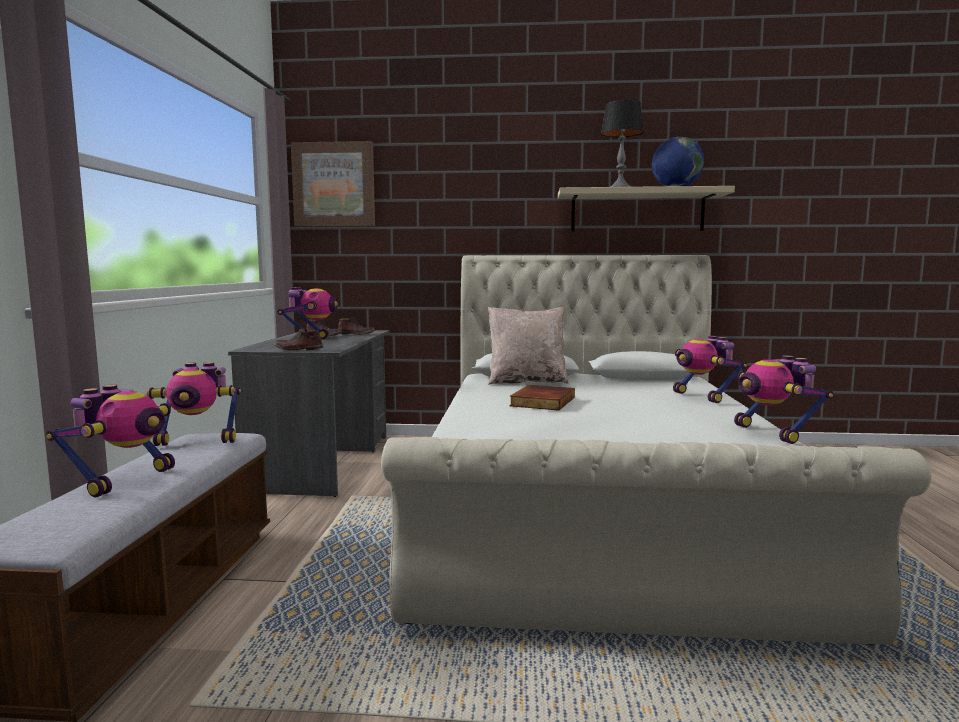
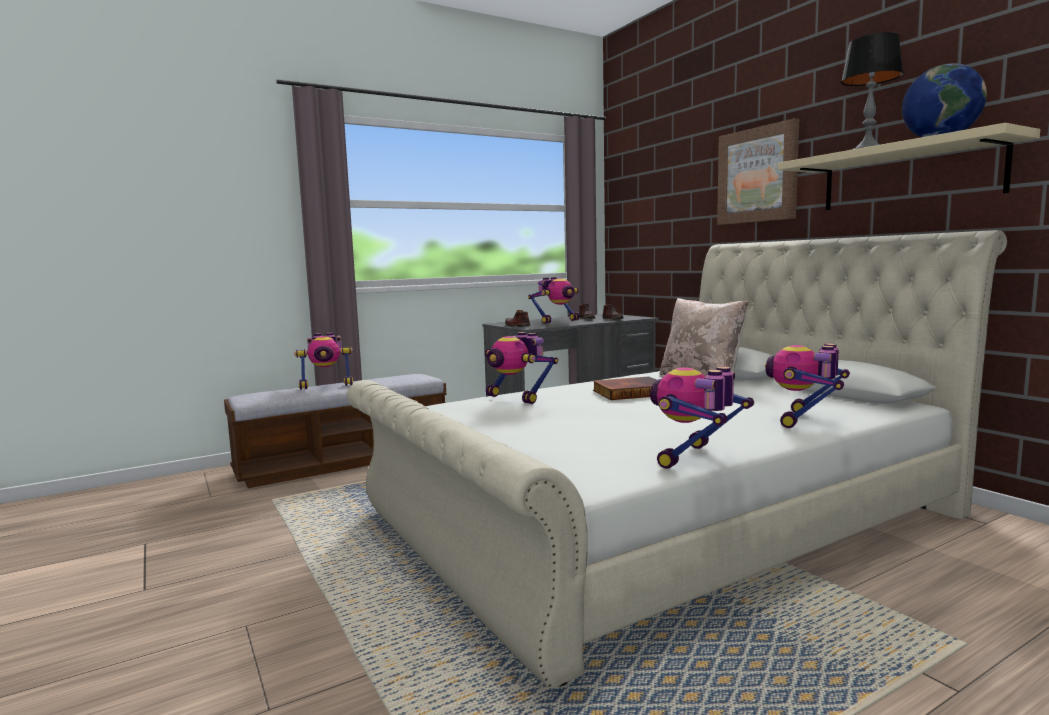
camera: 55 degrees right, 0 degrees up
(198, 441) = (403, 376): toy robot -> toy robot (517, 398)
(334, 185) = (634, 185): picture -> picture (757, 175)

